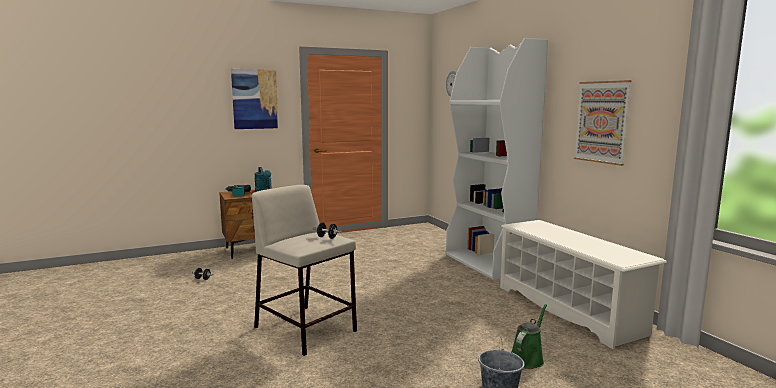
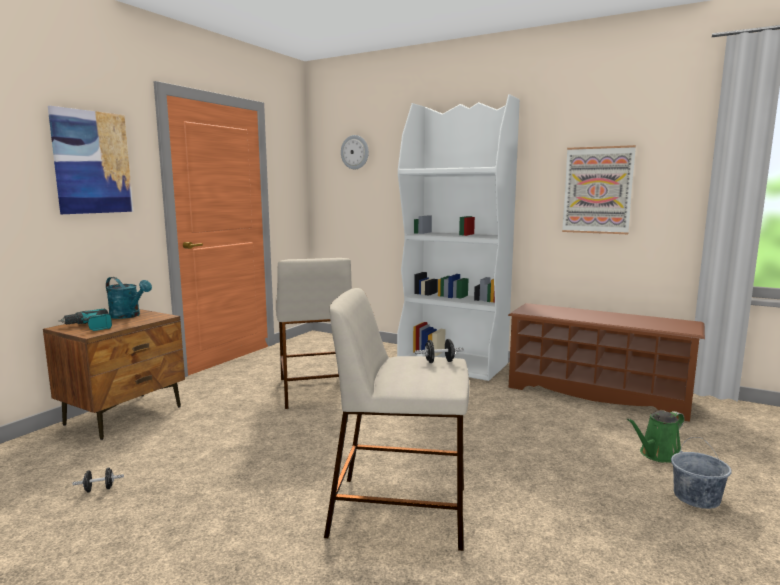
camera: 35 degrees left, 0 degrees up
(366, 258) = (314, 389): none -> beige stool
(527, 358) = (657, 455): green watering can -> green watering can turned 120 degrees counterclockwise
(568, 309) = (597, 393): white shoe rack -> brown shoe rack

